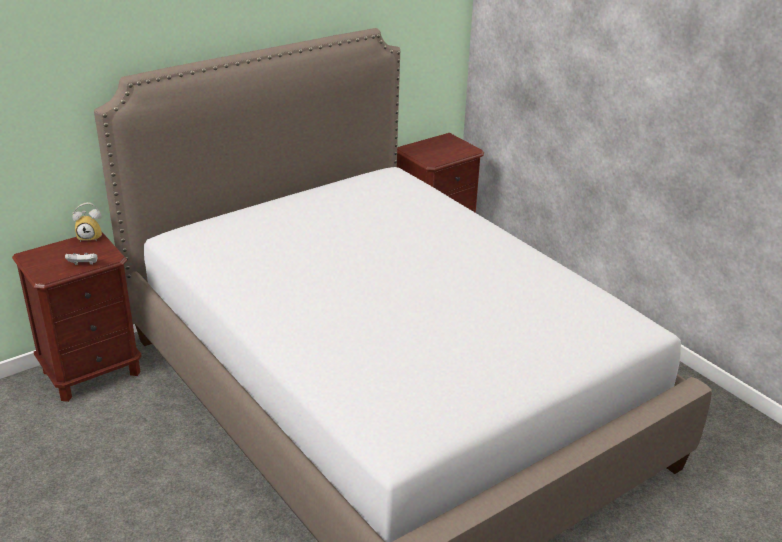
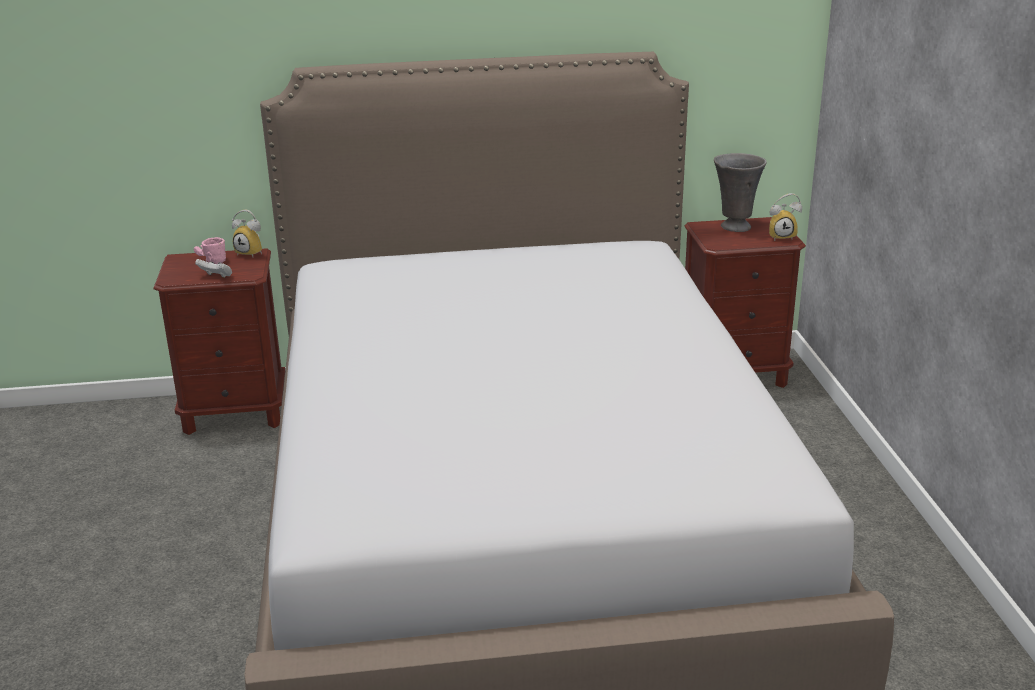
camera: 30 degrees right, 5 degrees down
(61, 252) = (209, 261): none -> pink mug
(430, 146) = (734, 227): none -> grey vase
(466, 148) = (782, 237): none -> alarm clock

